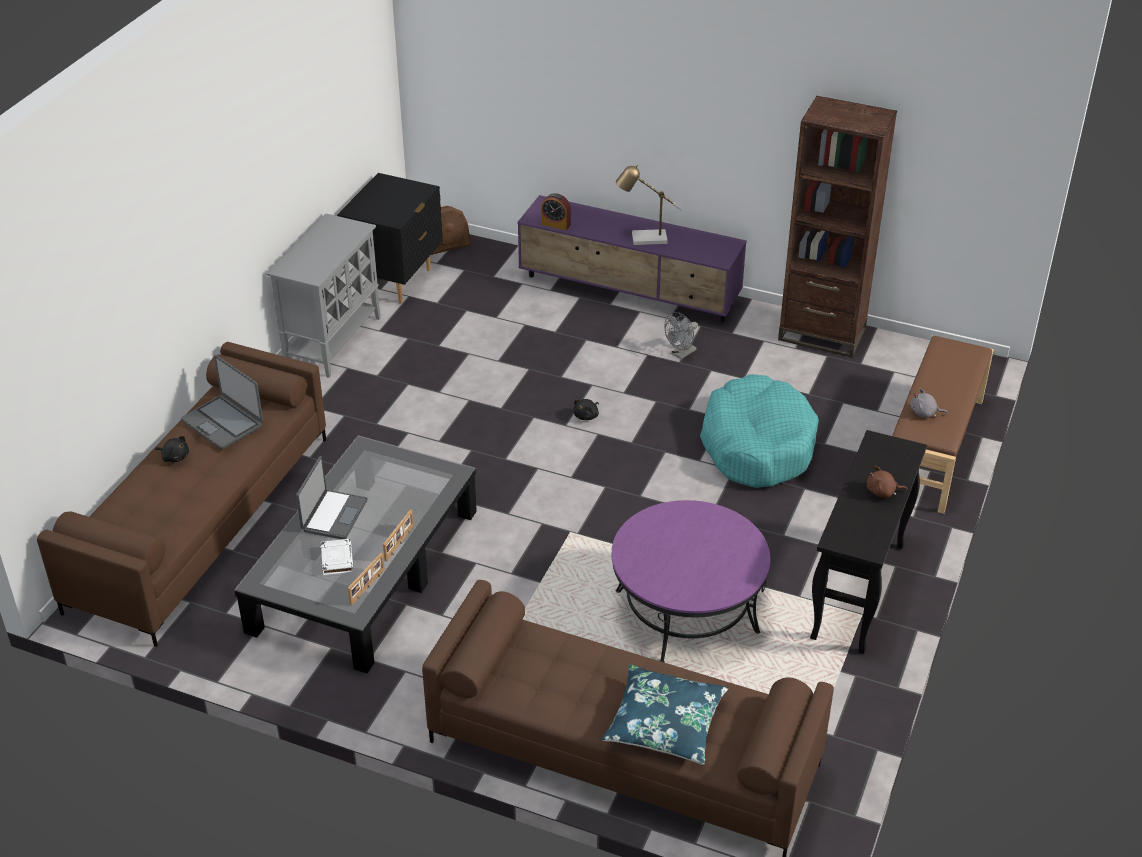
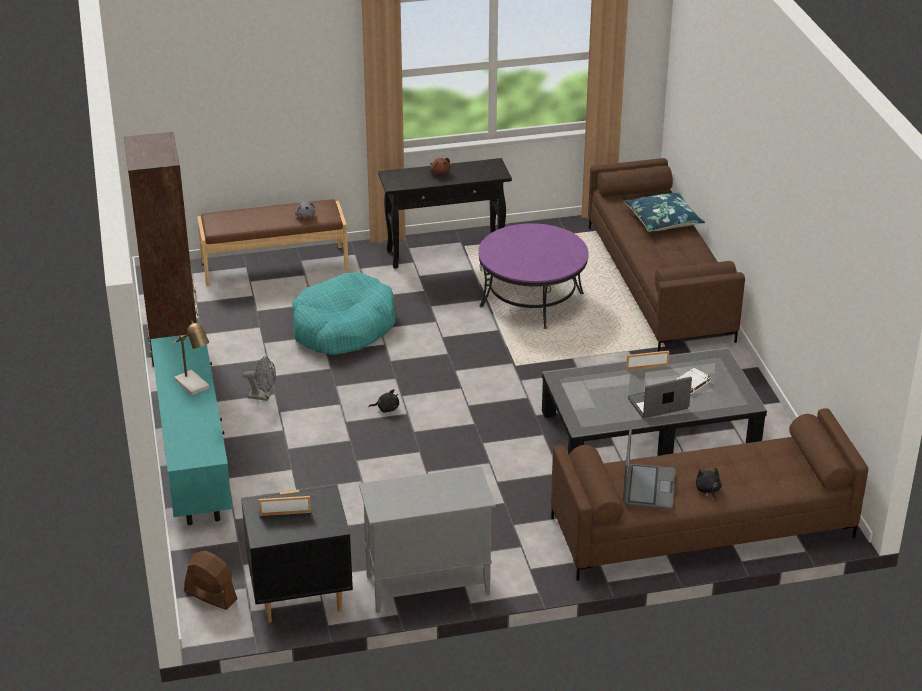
camera: 125 degrees left, 5 degrees down
(368, 587) = (696, 361): picture frame -> picture frame (285, 513)
(556, 224) = (213, 440): alarm clock -> none
(630, 292) = (194, 455): purple tv stand -> turquoise tv stand

